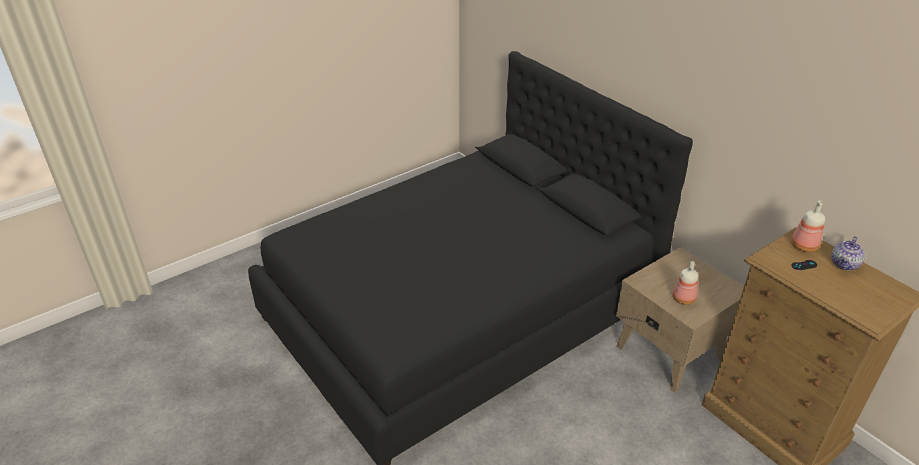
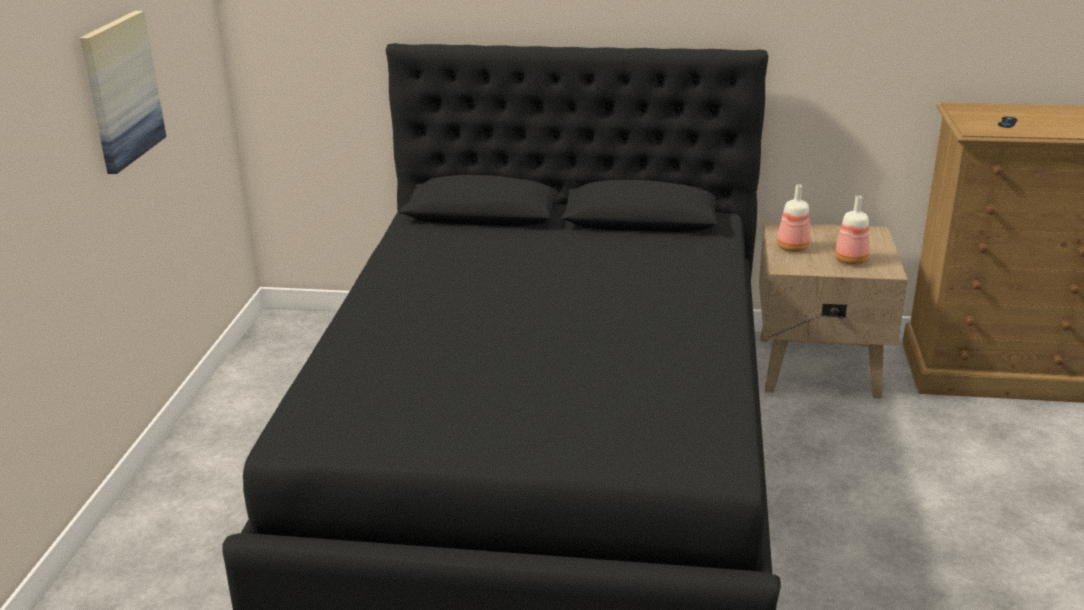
camera: 45 degrees left, 10 degrees down
(351, 41) = (121, 90): none -> picture
(803, 246) = (975, 111): bottle -> bottle (791, 248)
(844, 264) = (1028, 110): teapot -> none

